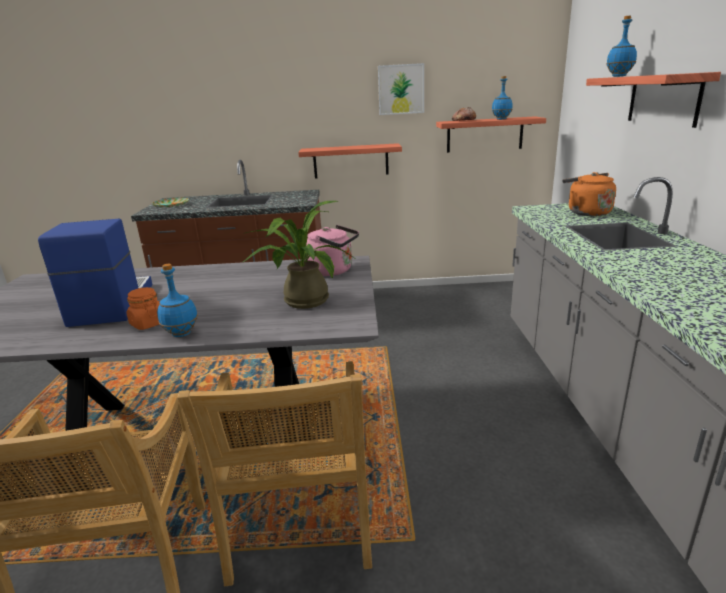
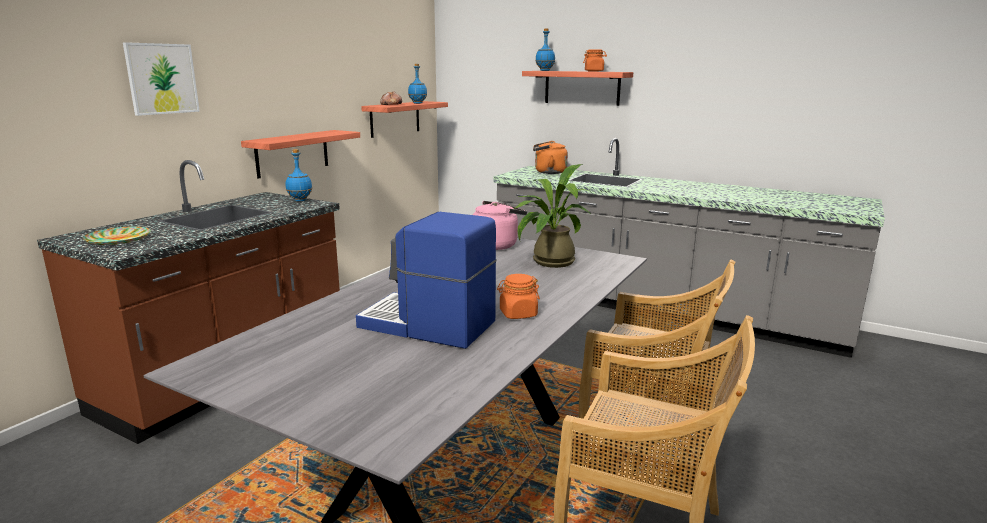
camera: 60 degrees left, 5 degrees down
(181, 334) = (565, 305): blue bottle -> blue bottle (300, 200)
(401, 89) = (332, 71): picture -> picture (162, 79)
(658, 74) = (594, 71): none -> orange jar

